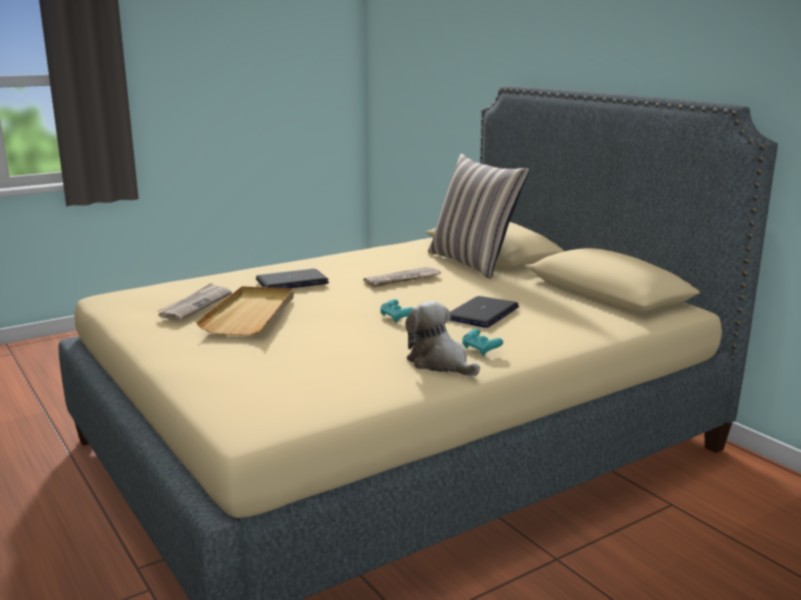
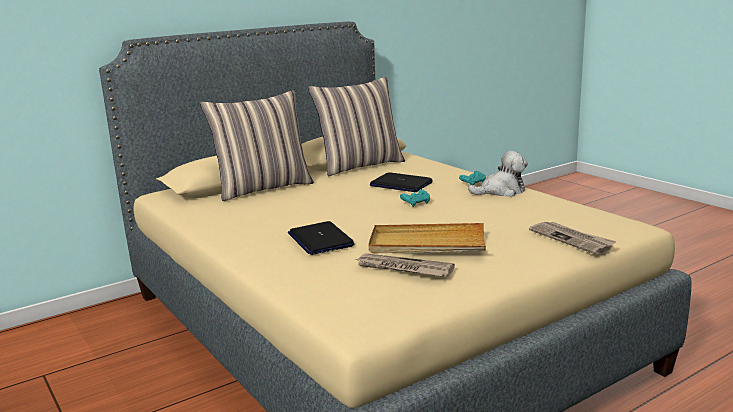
camera: 90 degrees left, 0 degrees up
(402, 279) = (314, 205): newspaper -> newspaper (572, 239)
(440, 363) = (501, 191): plush toy -> plush toy turned 150 degrees counterclockwise
(576, 297) = (360, 165): none -> pillow

